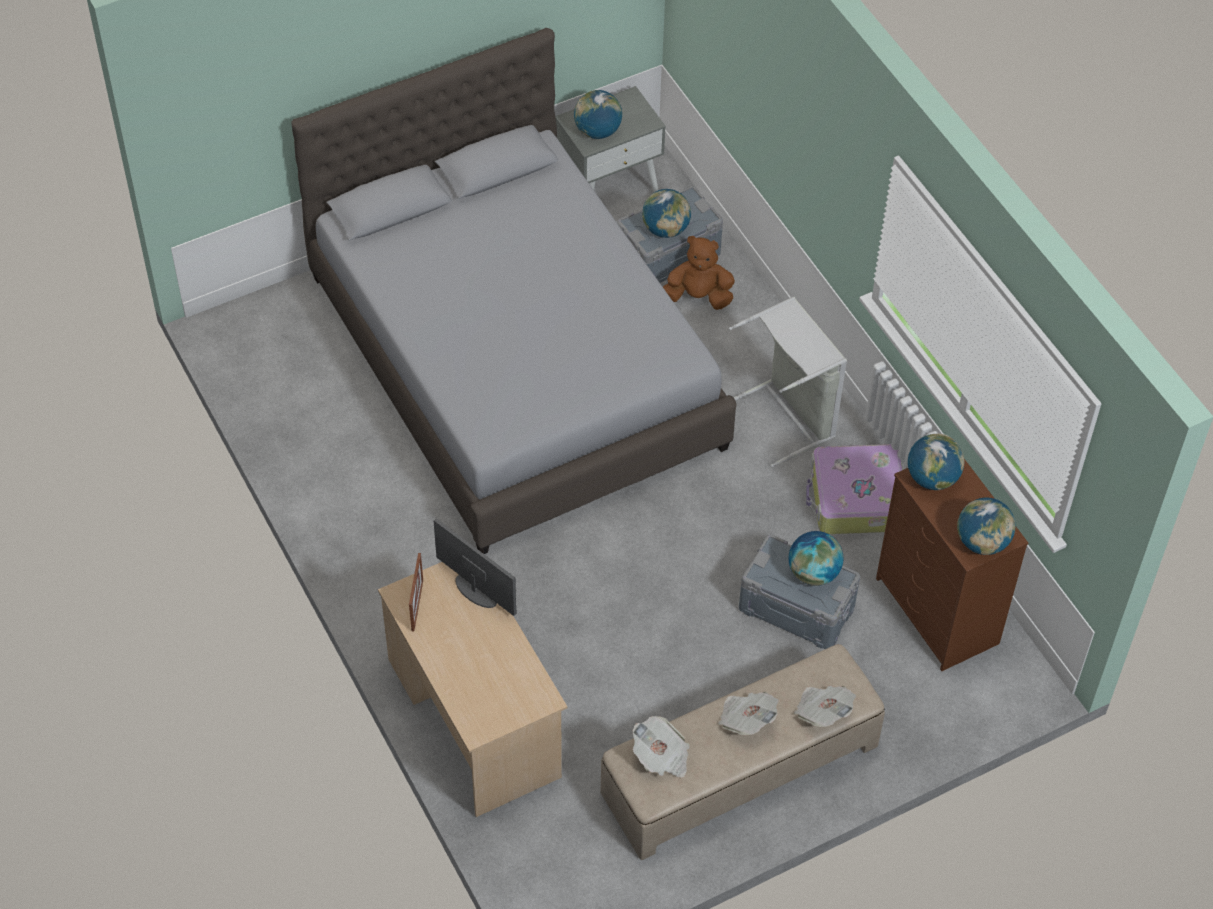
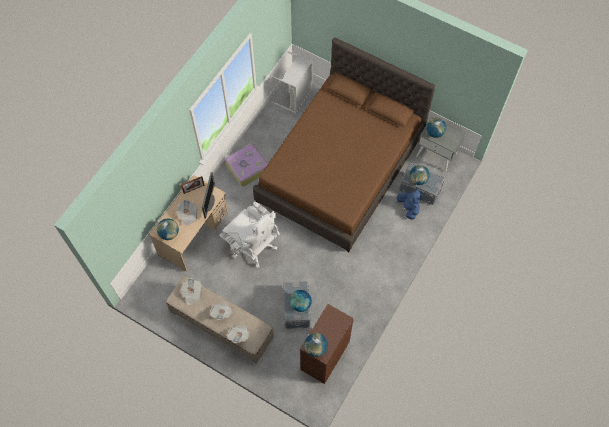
camera: 60 degrees right, 10 degrees up
(479, 649) = (188, 216): none -> newspaper
(516, 361) = (340, 168): grey bed -> brown bed
(584, 617) = (251, 245): none -> white office chair
(698, 297) = (408, 208): brown plush toy -> blue plush toy
(788, 416) = (376, 264): grey laundry basket -> grey laundry basket (296, 97)
(856, 499) = (355, 304): suitcase -> suitcase (247, 167)
(932, 478) = (333, 317): globe -> globe (169, 233)

